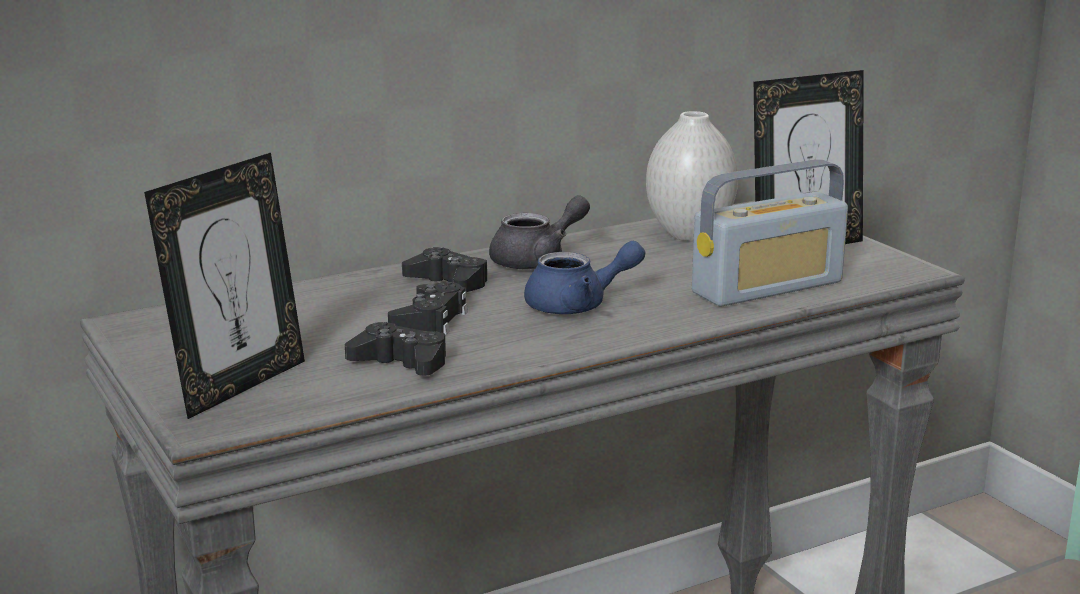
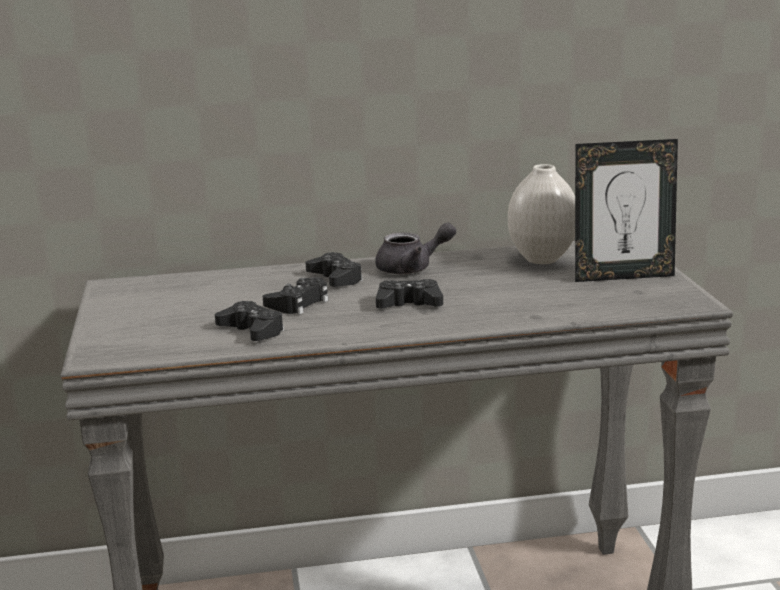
camera: 20 degrees right, 0 degrees up
(238, 385) = (138, 334): picture frame -> none
(578, 305) = (409, 303): blue teapot -> black game controller
(767, 287) = (562, 304): radio -> none

